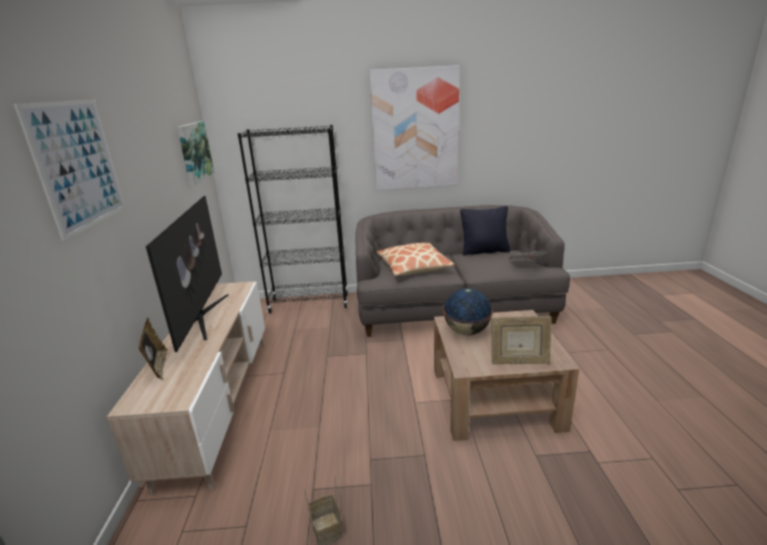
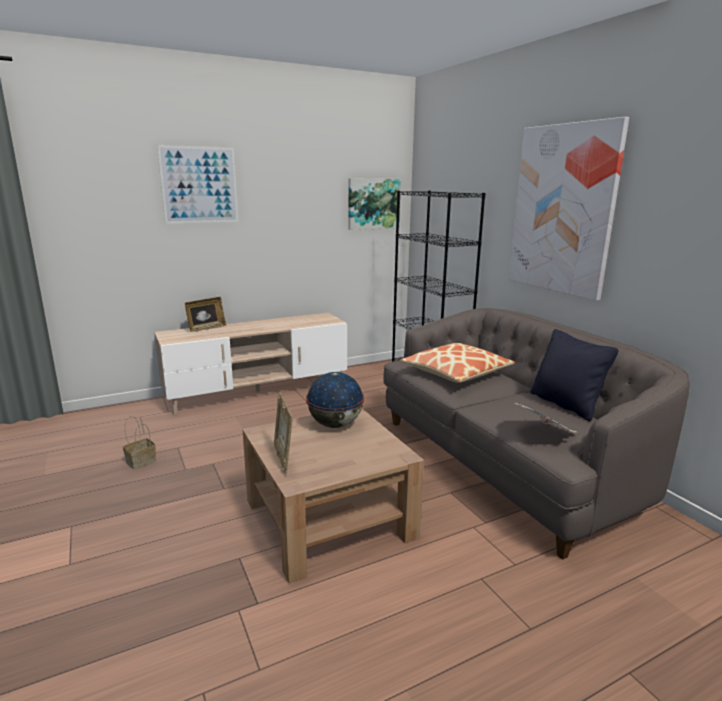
camera: 65 degrees right, 5 degrees down
(202, 317) = (275, 322): television -> none

